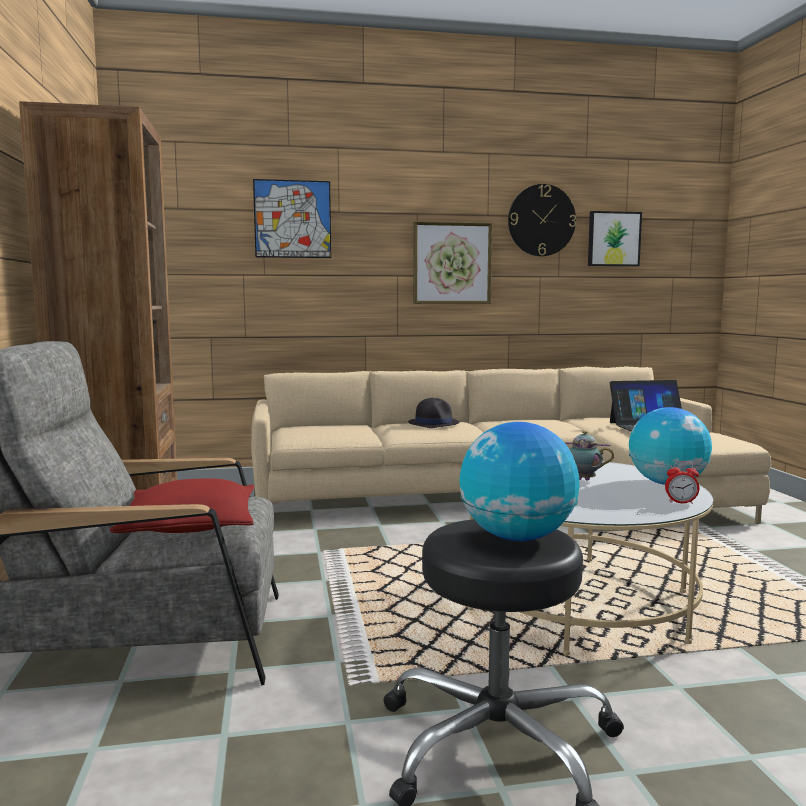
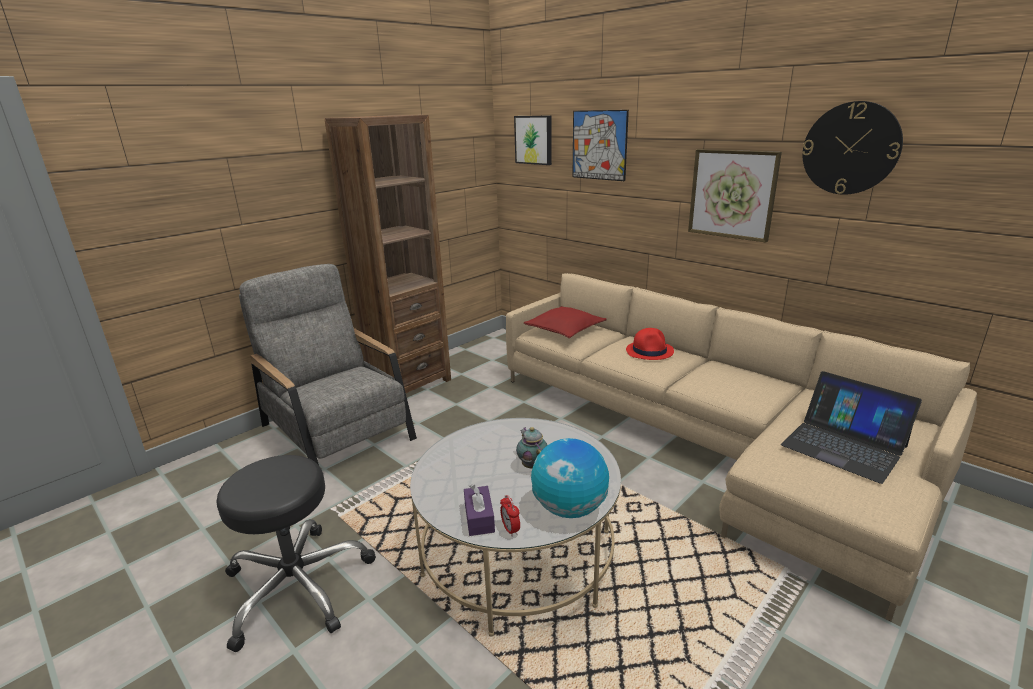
camera: 55 degrees right, 15 degrees up
(190, 526) = (325, 387): red pillow -> red pillow (565, 330)
(433, 423) = (650, 351): black hat -> red hat
(516, 537) = (275, 484): globe -> none
(613, 239) = (965, 177): picture -> picture (534, 140)
(651, 507) = (479, 518): none -> purple tissue box

